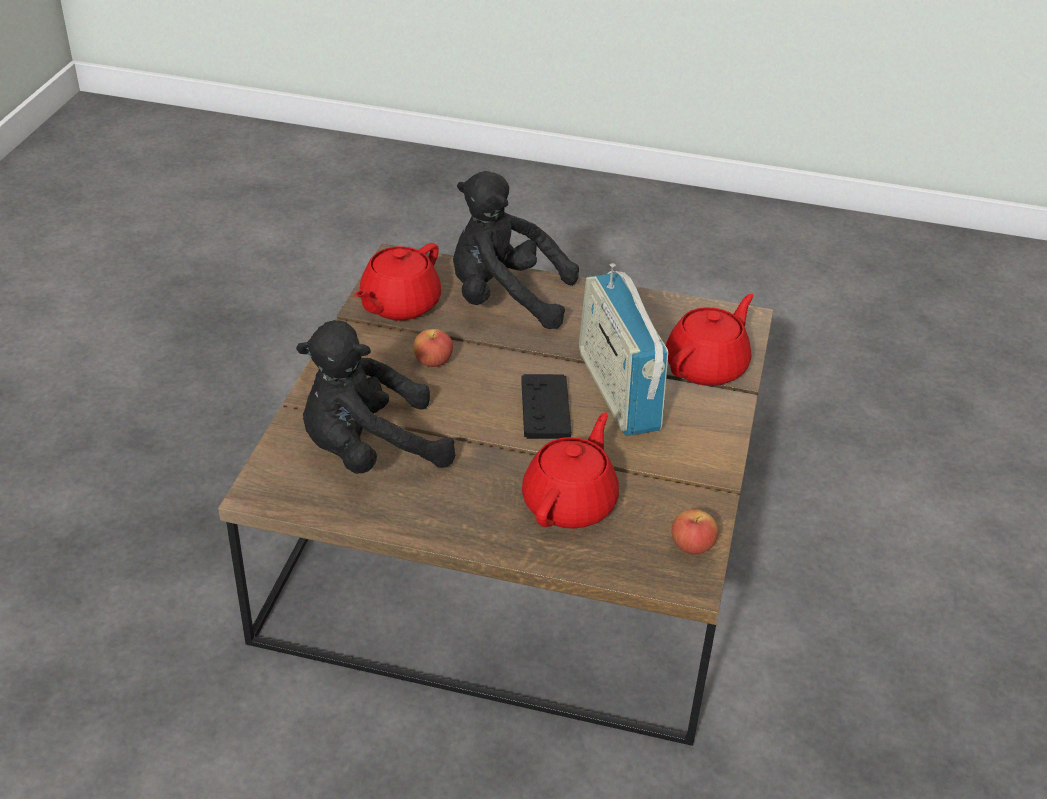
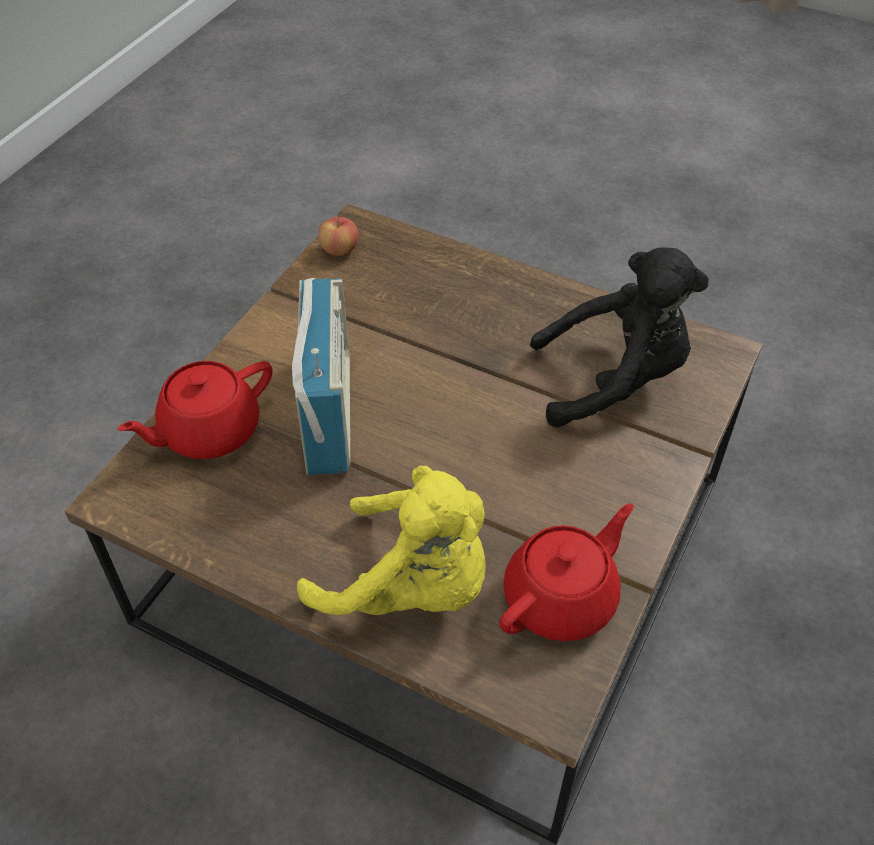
camera: 165 degrees left, 10 degrees up
(433, 361) = (530, 490): apple -> none
(505, 299) = (411, 587): black plush toy -> yellow plush toy
(545, 408) = (417, 403): black game controller -> none
(571, 503) = (429, 299): red teapot -> none

